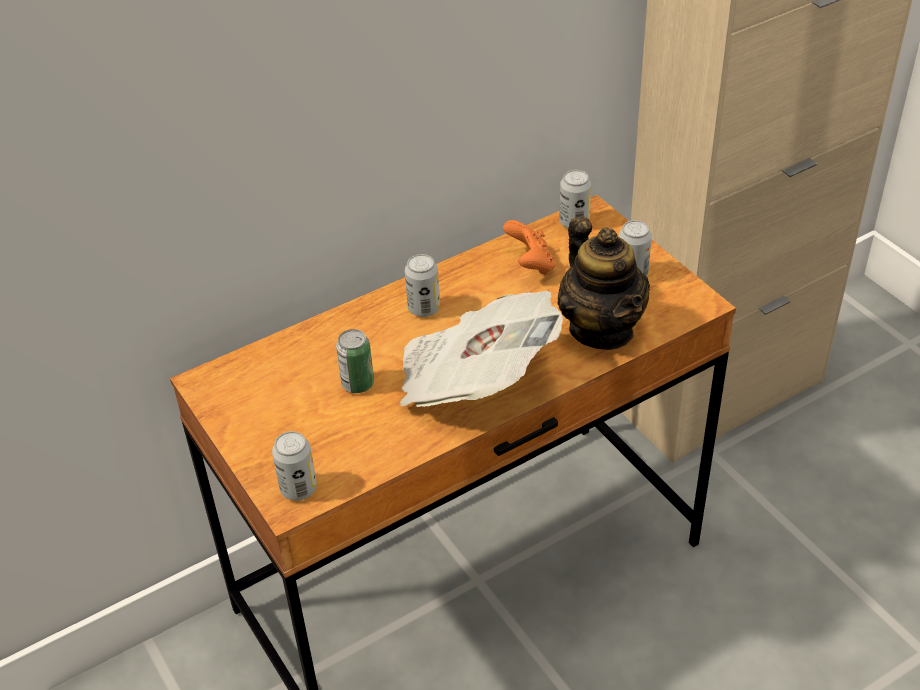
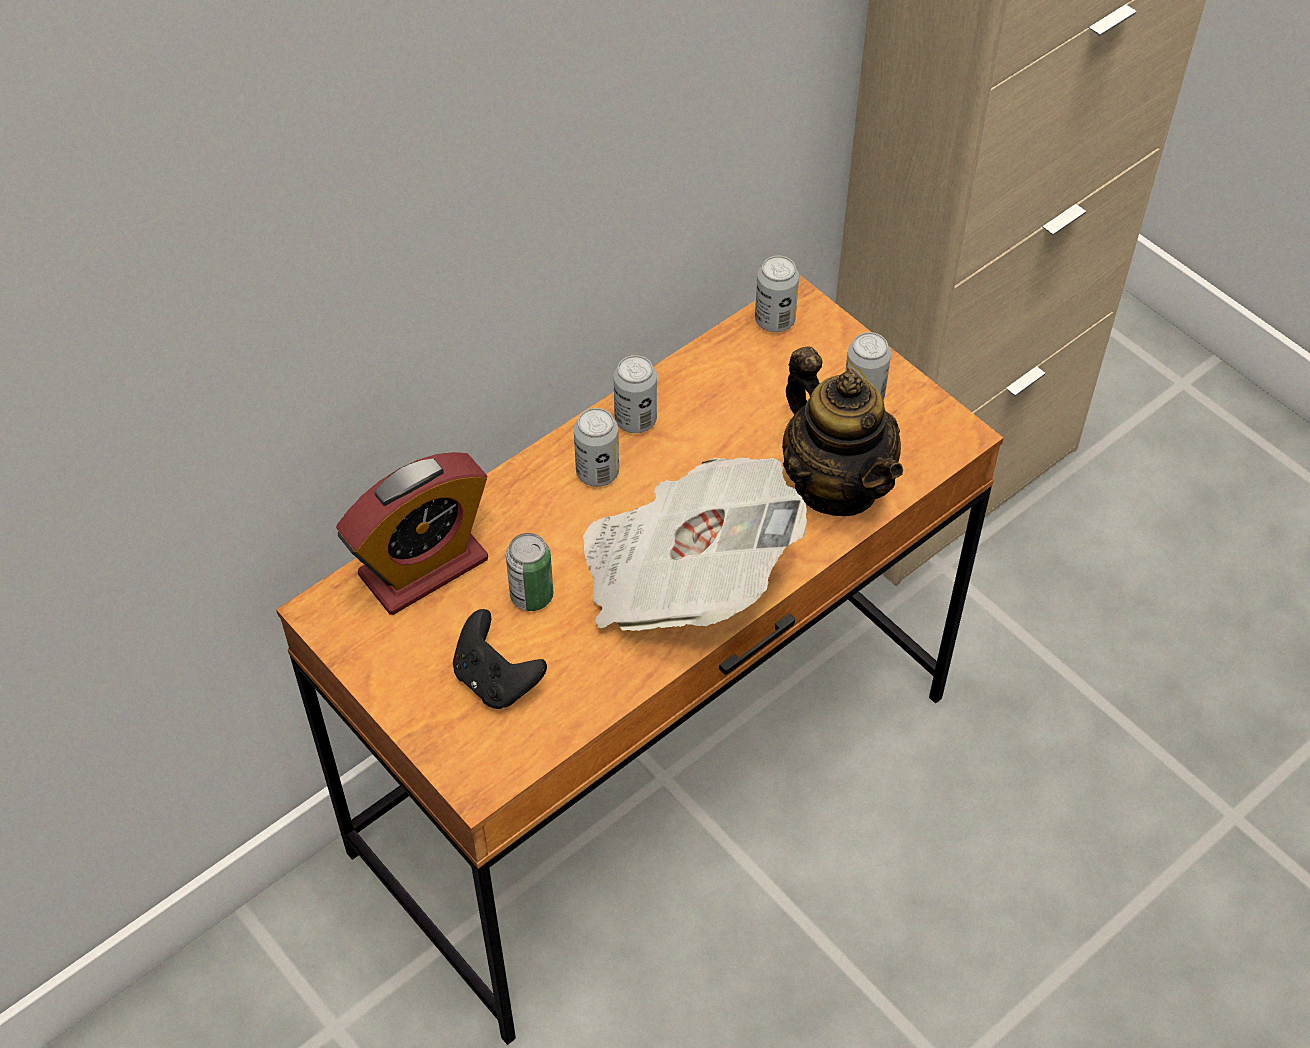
camera: 10 degrees left, 10 degrees up
(282, 359) = (423, 567): none -> alarm clock
(298, 489) = (486, 758): can -> can (635, 420)
(318, 437) = (496, 680): none -> black game controller
(530, 264) = (727, 392): orange game controller -> none

